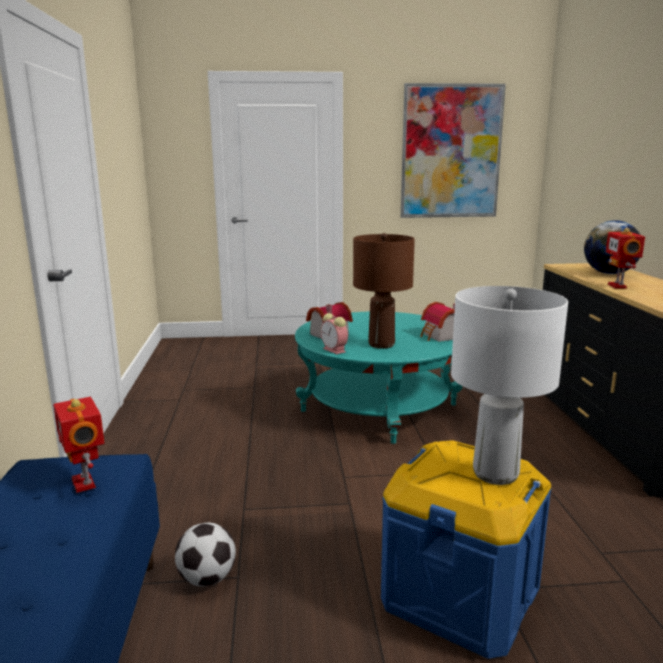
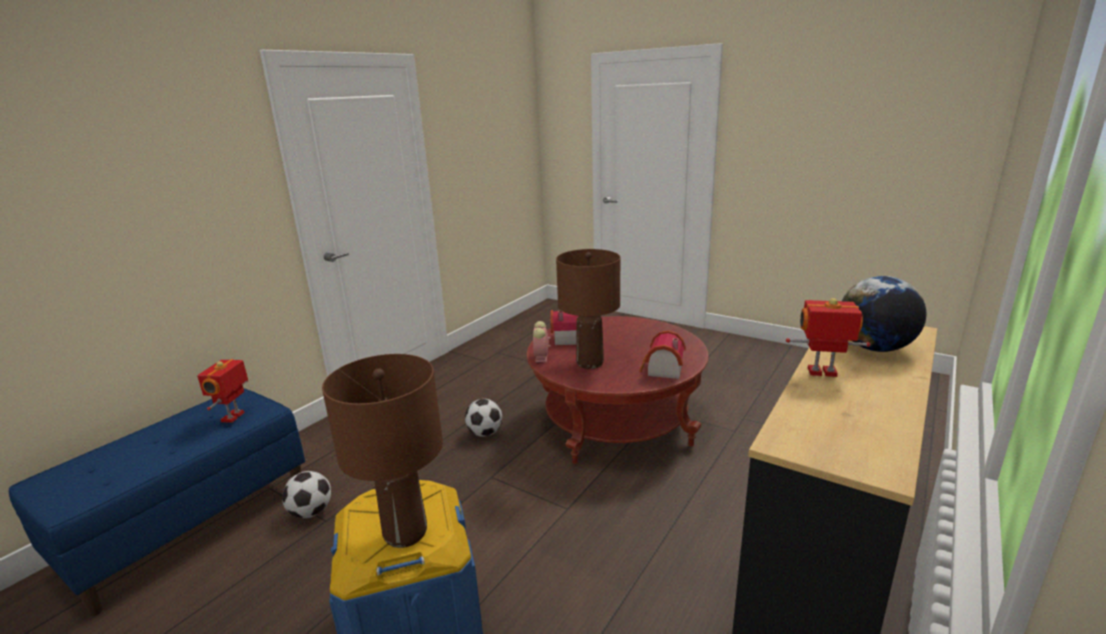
camera: 40 degrees right, 5 degrees up
(281, 450) = (485, 433): none -> football
(379, 407) = (615, 422): turquoise coffee table -> red coffee table
(451, 152) = (853, 136): picture -> none
(494, 473) = (405, 532): white table lamp -> brown table lamp
(618, 286) = (822, 373): toy robot -> toy robot turned 60 degrees clockwise

